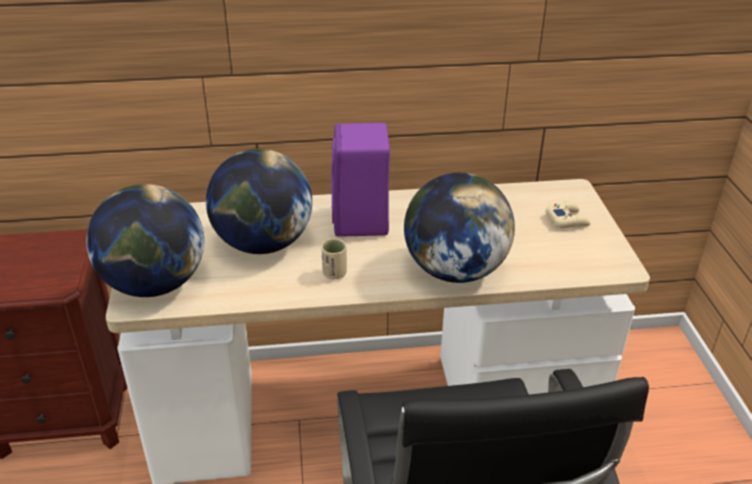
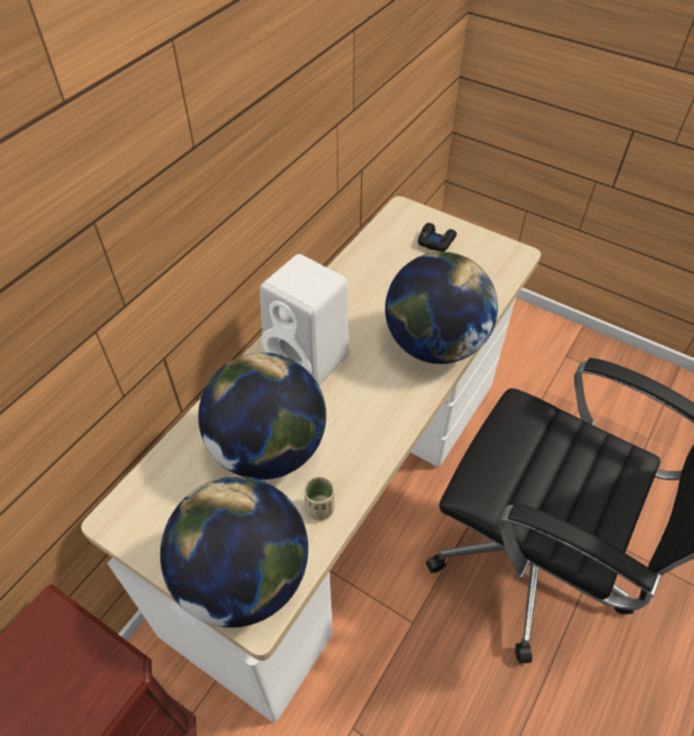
camera: 50 degrees left, 15 degrees up
(334, 273) = (365, 424): beige cup -> beige cup (320, 509)
(361, 222) = (310, 359): purple speaker -> white speaker
(567, 220) = (436, 241): beige game controller -> black game controller

